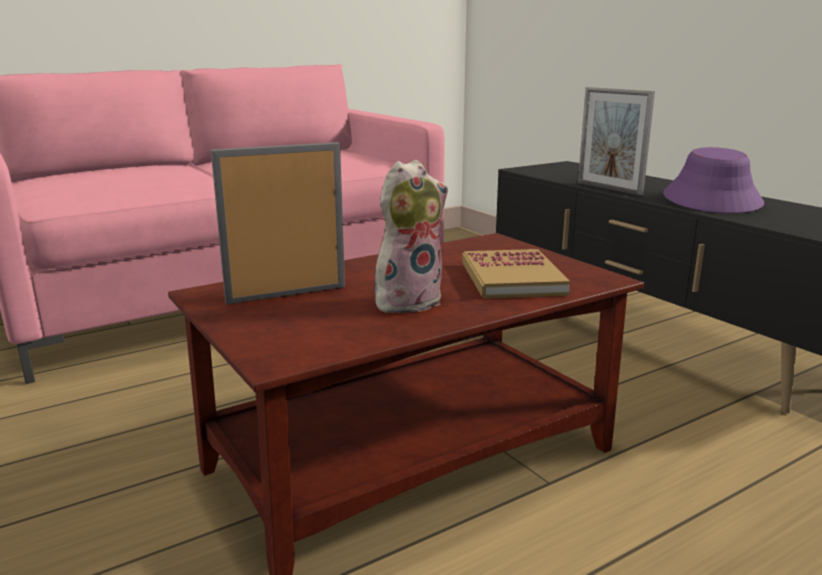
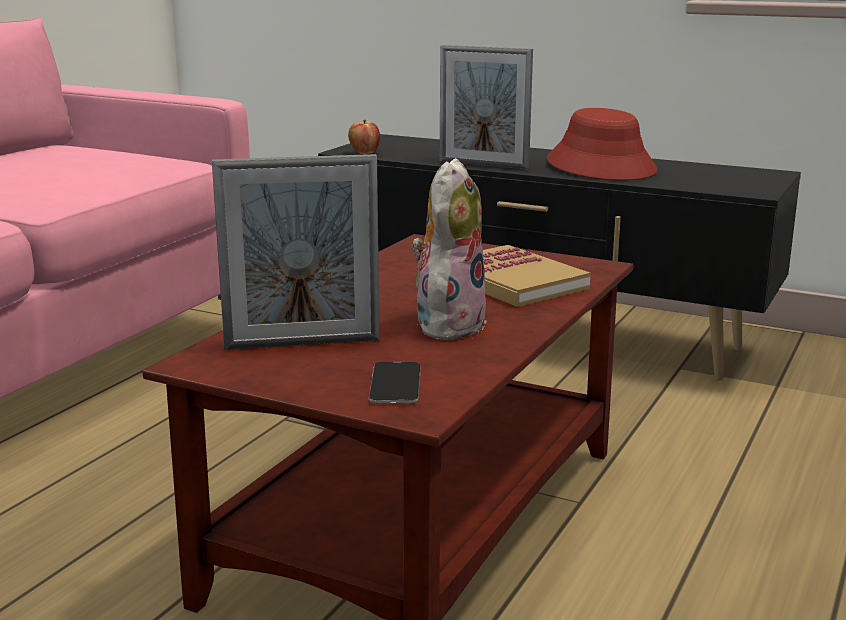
camera: 30 degrees left, 0 degrees up
(286, 294) = (302, 343): picture frame -> picture frame turned 135 degrees counterclockwise
(293, 337) = (395, 385): none -> phone
(531, 172) = (364, 153): none -> apple
(712, 200) = (601, 166): purple hat -> red hat

